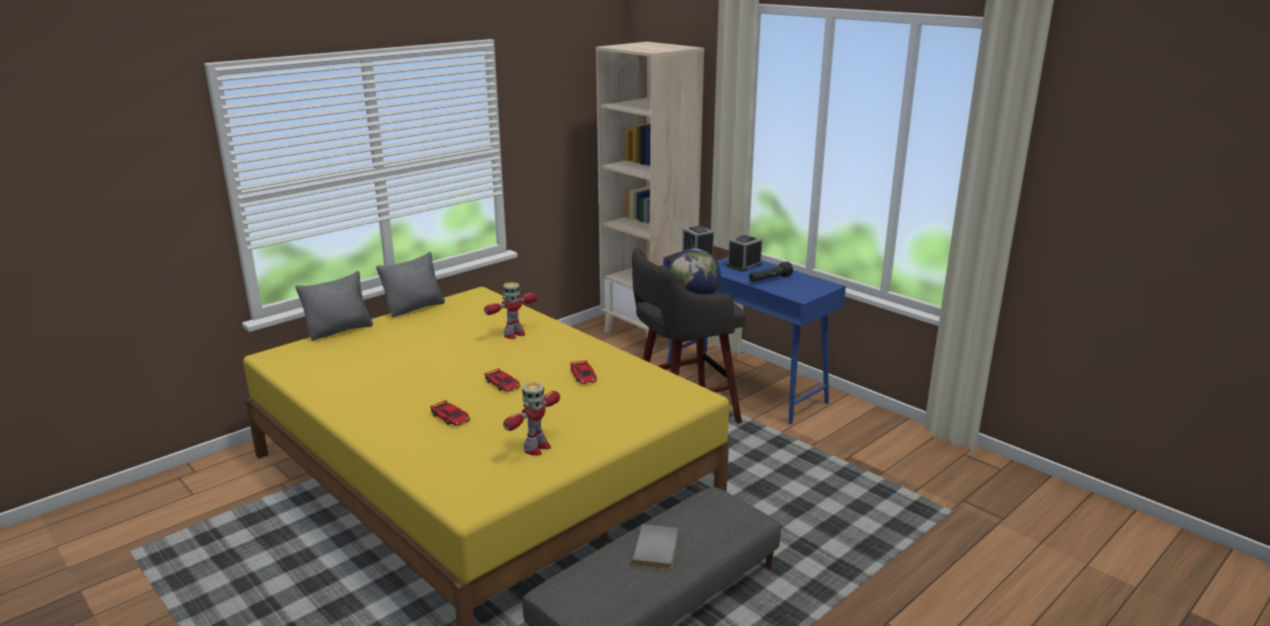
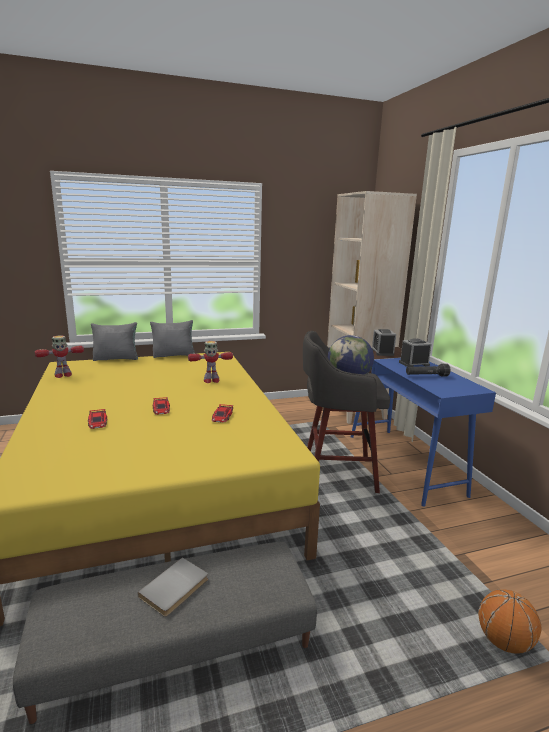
camera: 25 degrees right, 5 degrees down
(536, 448) = (119, 460): toy robot -> toy robot (62, 375)
(913, 512) = (503, 641): none -> basketball

